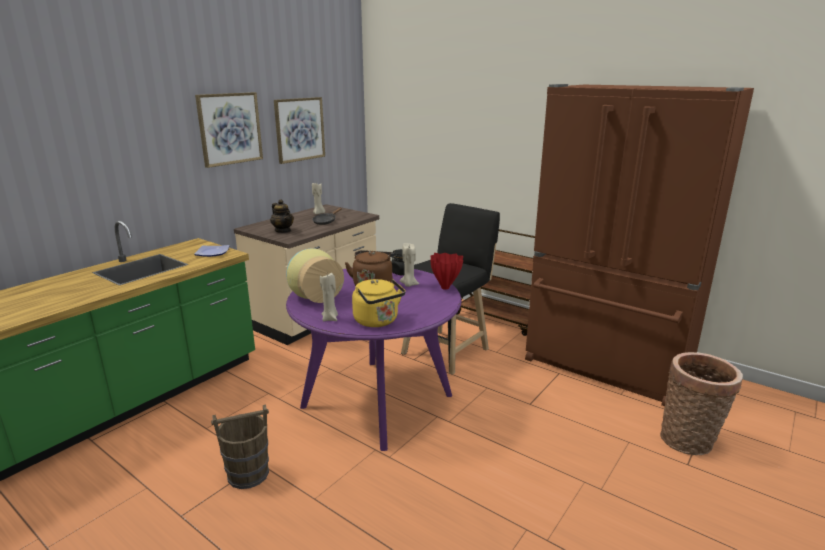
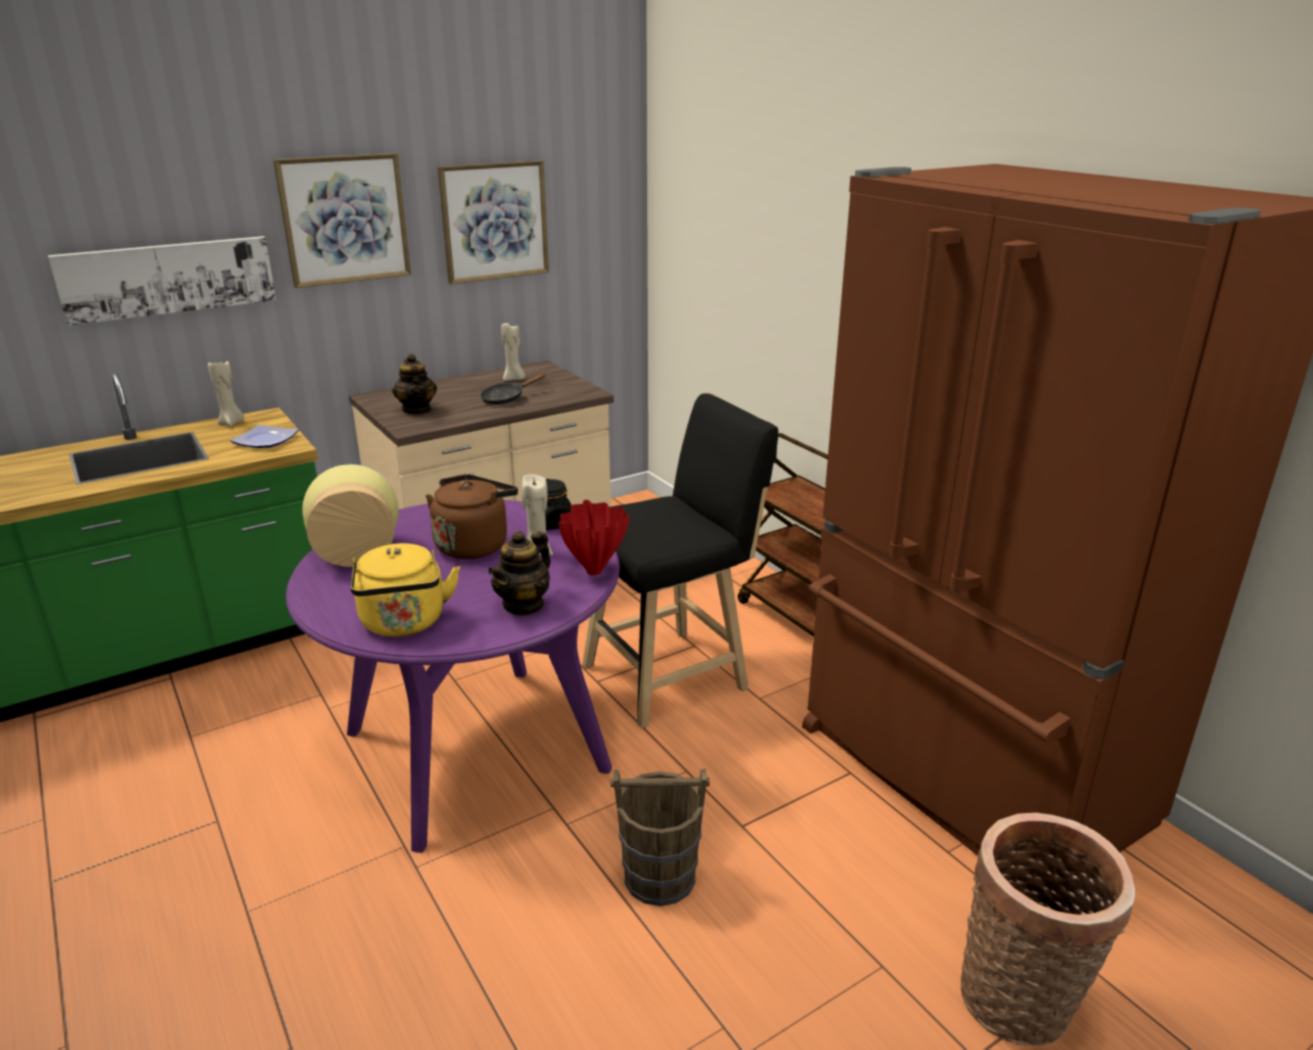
camera: 20 degrees right, 5 degrees up
(140, 164) = (168, 278): none -> picture
(247, 474) = (187, 836): brown bucket -> brown bucket (659, 877)
(330, 318) = (336, 602): beige candle -> beige candle (231, 423)
(427, 305) = (524, 605): none -> teapot

